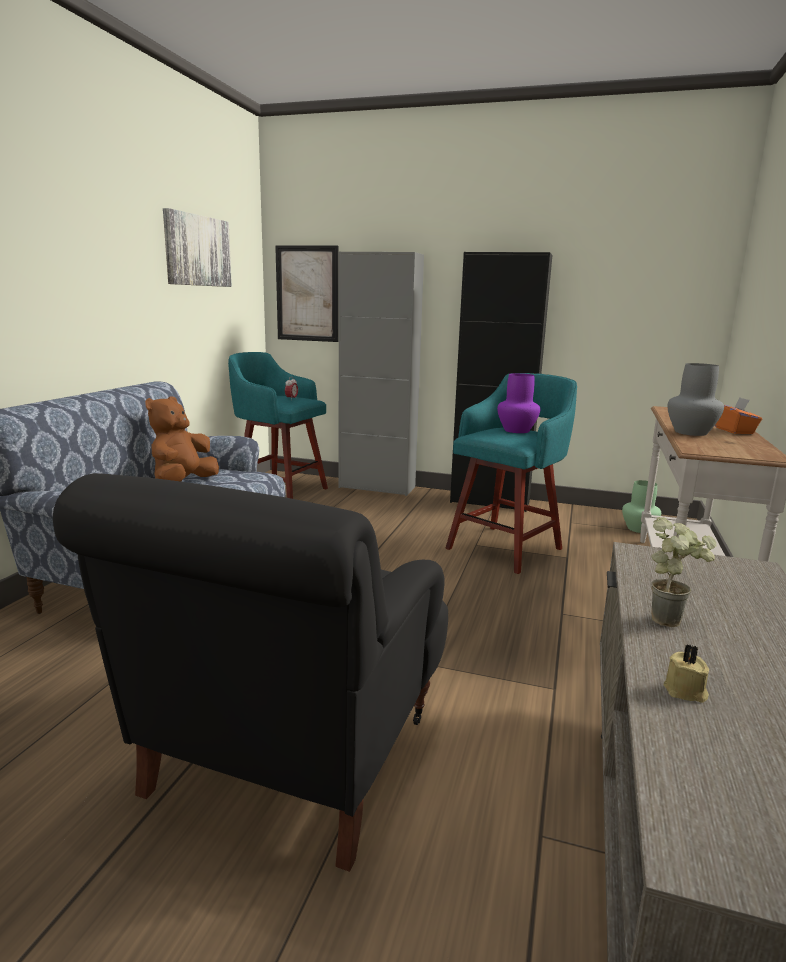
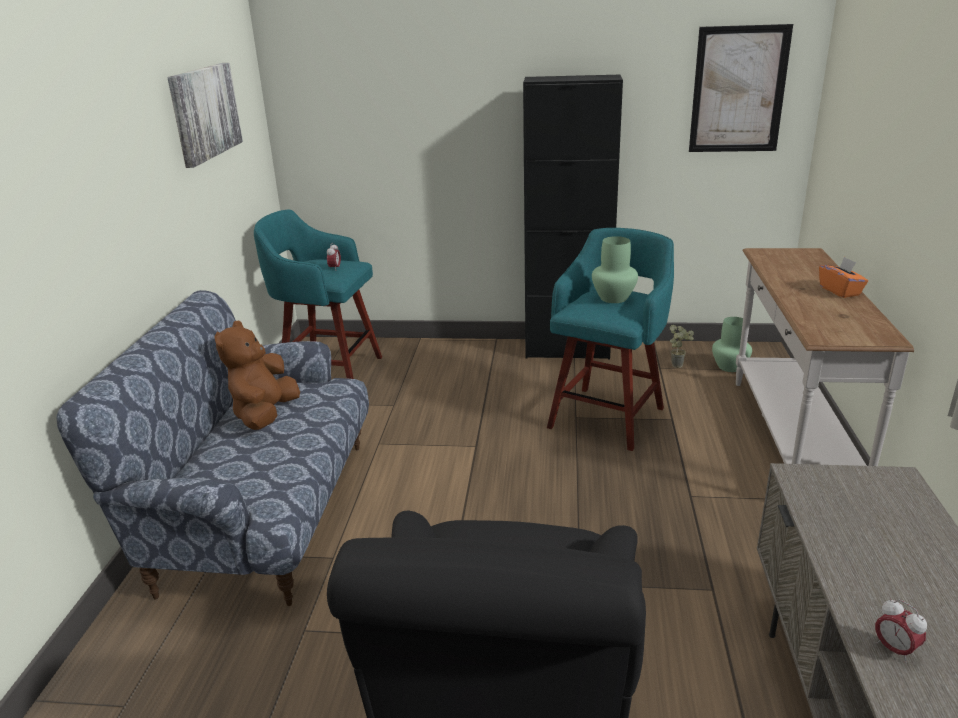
camera: 10 degrees left, 10 degrees up
(307, 294) = (326, 129): picture -> picture (738, 90)
(377, 487) = (436, 347): grey cabinet -> none
(516, 430) = (613, 298): purple vase -> green vase
(671, 619) = (856, 564): potted plant -> potted plant (679, 365)
(685, 692) = (894, 649): beige candle -> alarm clock
(689, 432) = (801, 302): grey vase -> none

